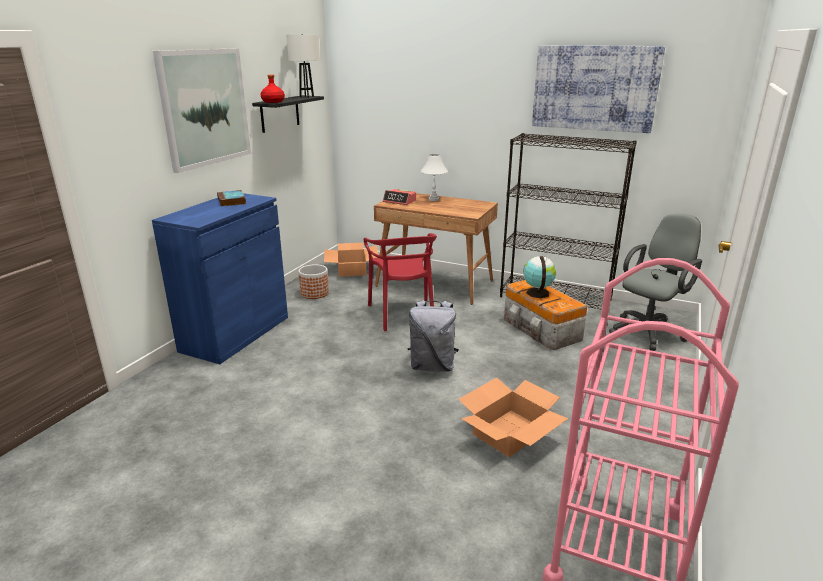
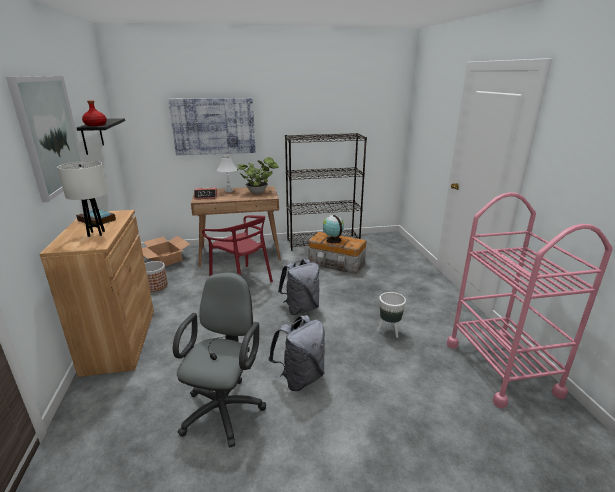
camera: 35 degrees left, 0 degrees up
(235, 334) = (120, 340): blue cabinet -> brown cabinet
(306, 97) = (111, 119): white table lamp -> white table lamp (96, 233)
(347, 435) = (300, 378): none -> grey backpack
(466, 207) = (259, 192): none -> potted plant
(509, 432) = (389, 331): cardboard box -> white planter
(595, 88) = (329, 101): picture -> picture (214, 126)
(649, 331) = (389, 247): grey office chair -> grey office chair (225, 407)

